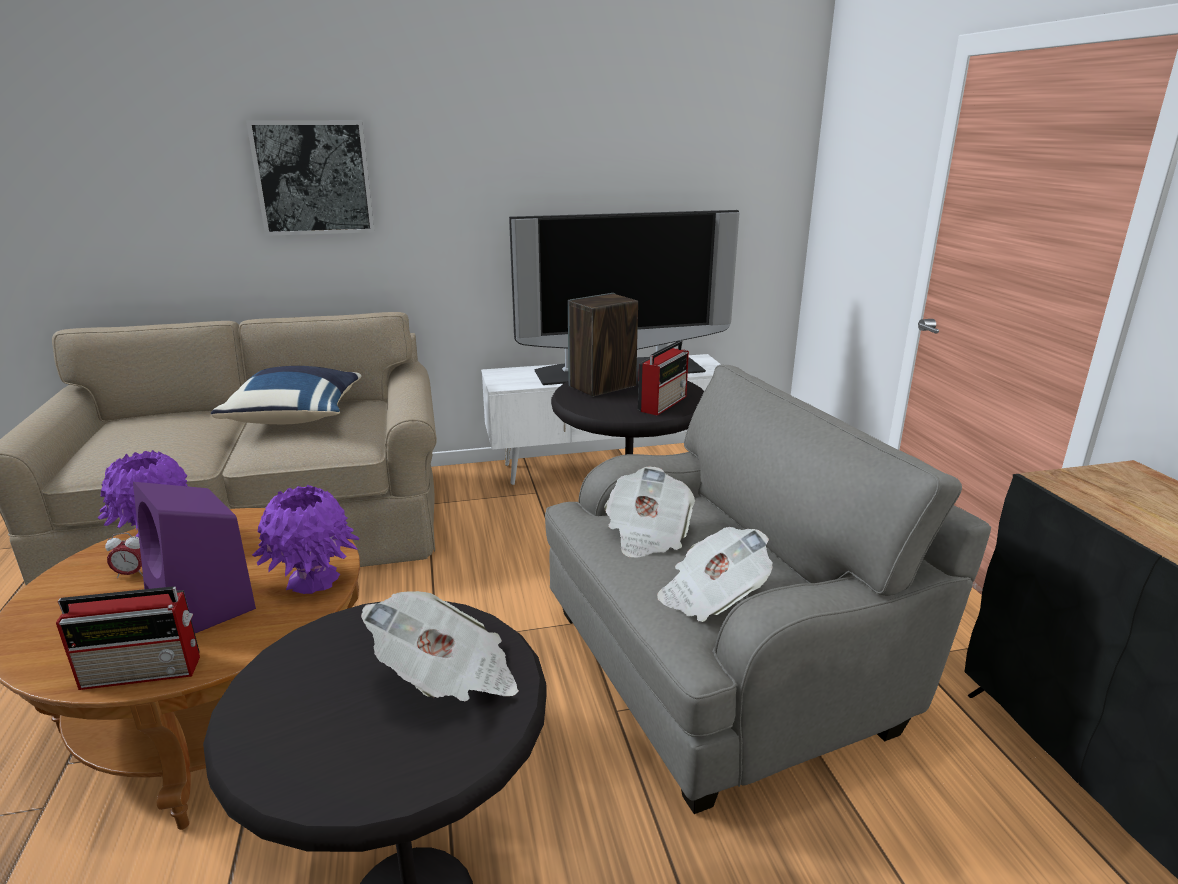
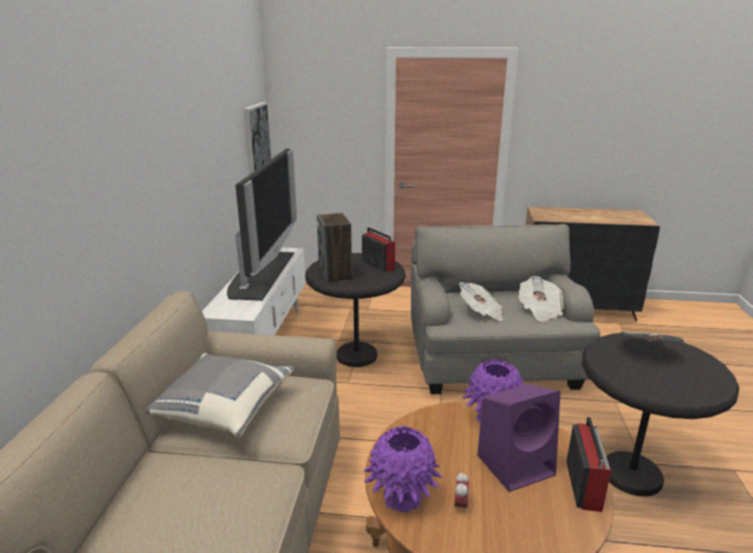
camera: 70 degrees left, 0 degrees up
(297, 417) = (224, 409): blue pillow -> grey pillow
(314, 178) = (92, 193): picture -> picture (256, 137)

